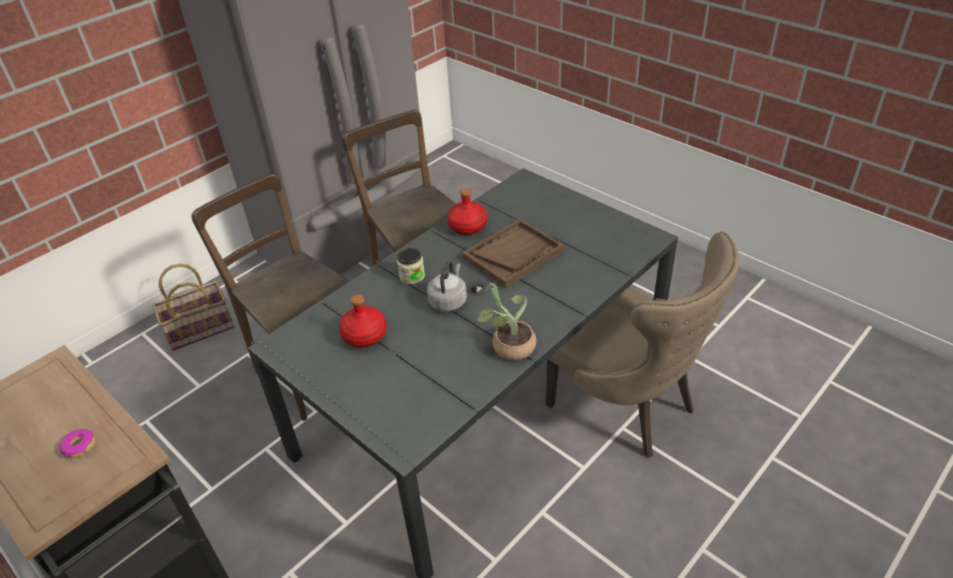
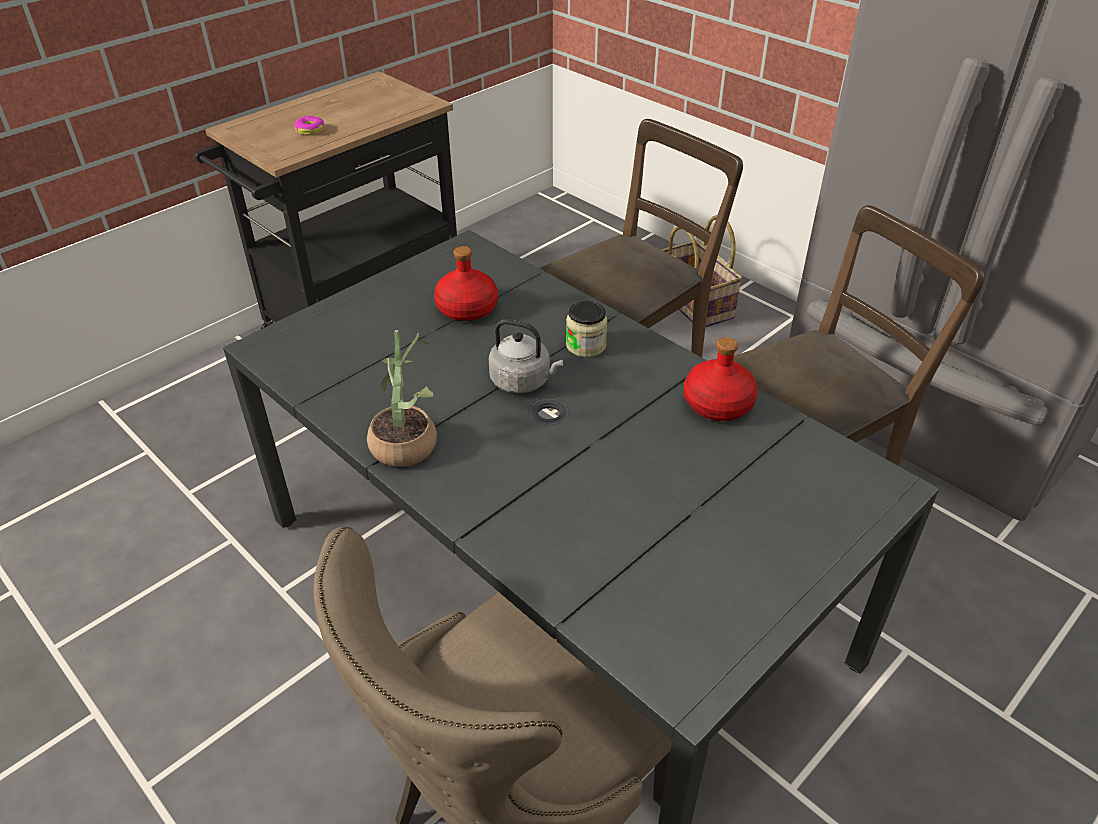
camera: 90 degrees right, 0 degrees up
(513, 254) = (635, 457): brown tray -> none

